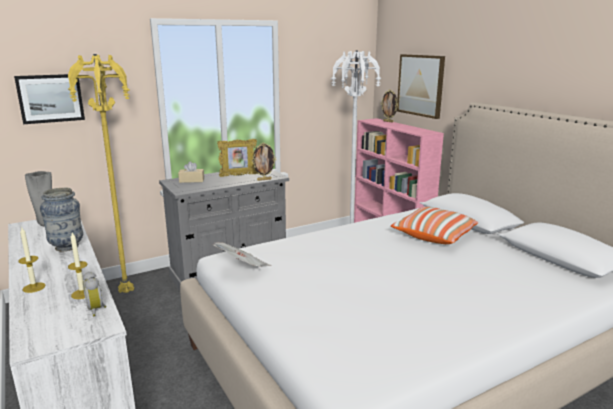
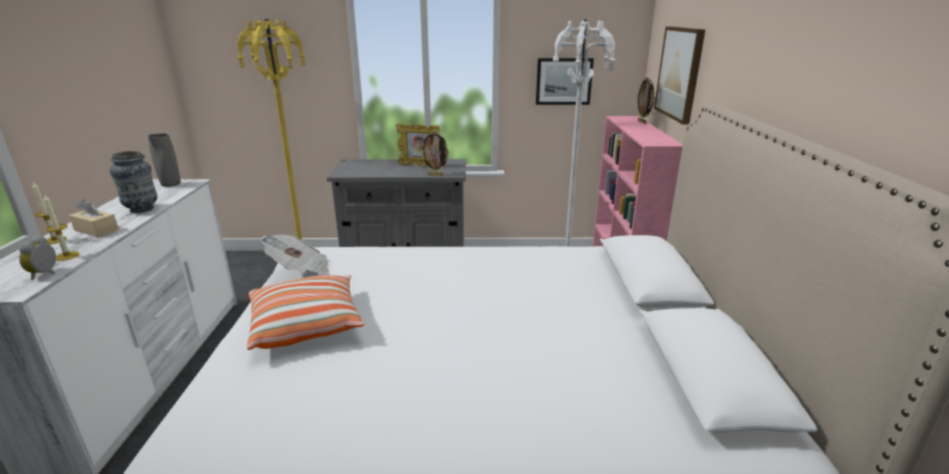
camera: 30 degrees right, 5 degrees up
(50, 98) = (248, 64): picture -> picture (563, 81)
(191, 180) = (368, 164): beige tissue box -> beige tissue box (96, 230)
(434, 235) = (567, 288): pillow -> pillow (306, 325)

